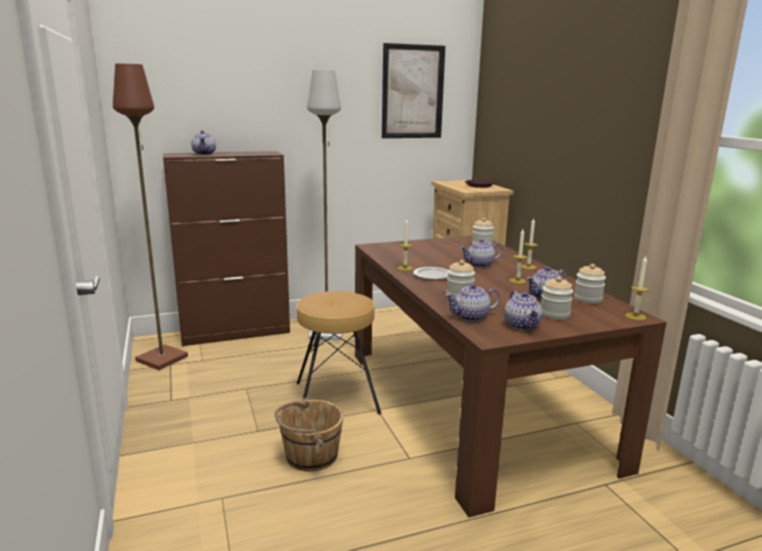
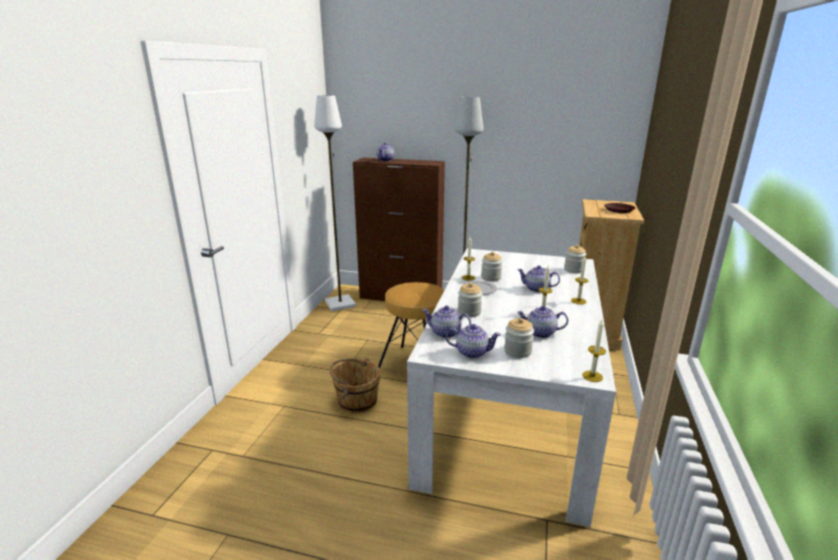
camera: 35 degrees right, 5 degrees up
(162, 358) = (340, 303): brown floor lamp -> white floor lamp
(412, 92) = (575, 113): picture -> none
(472, 405) = (510, 409): brown dining table -> white dining table
(522, 325) = (472, 352): teapot -> teapot turned 105 degrees counterclockwise
(587, 299) = (576, 346): jar -> jar (491, 277)

